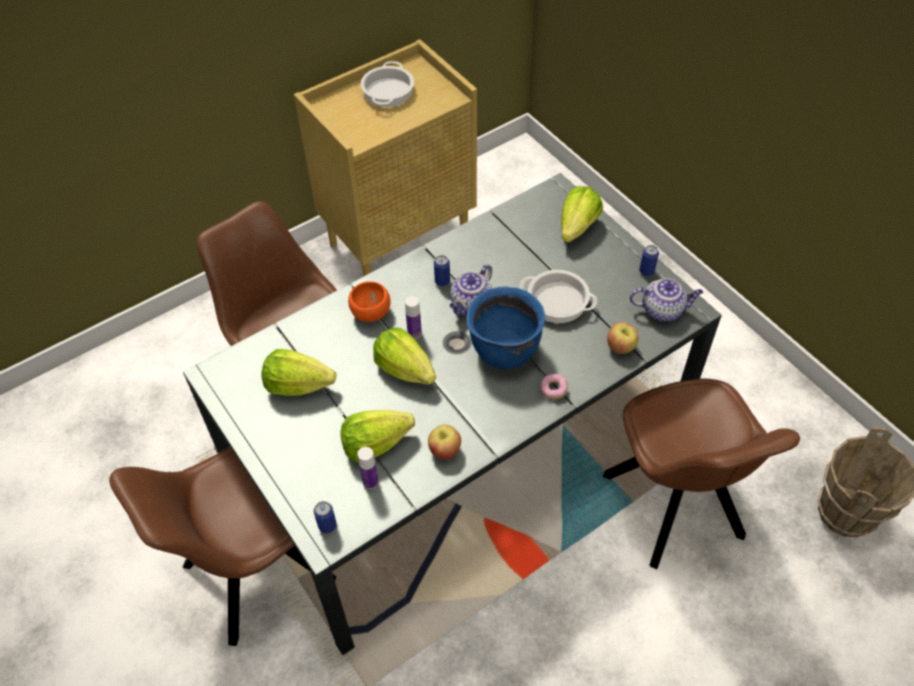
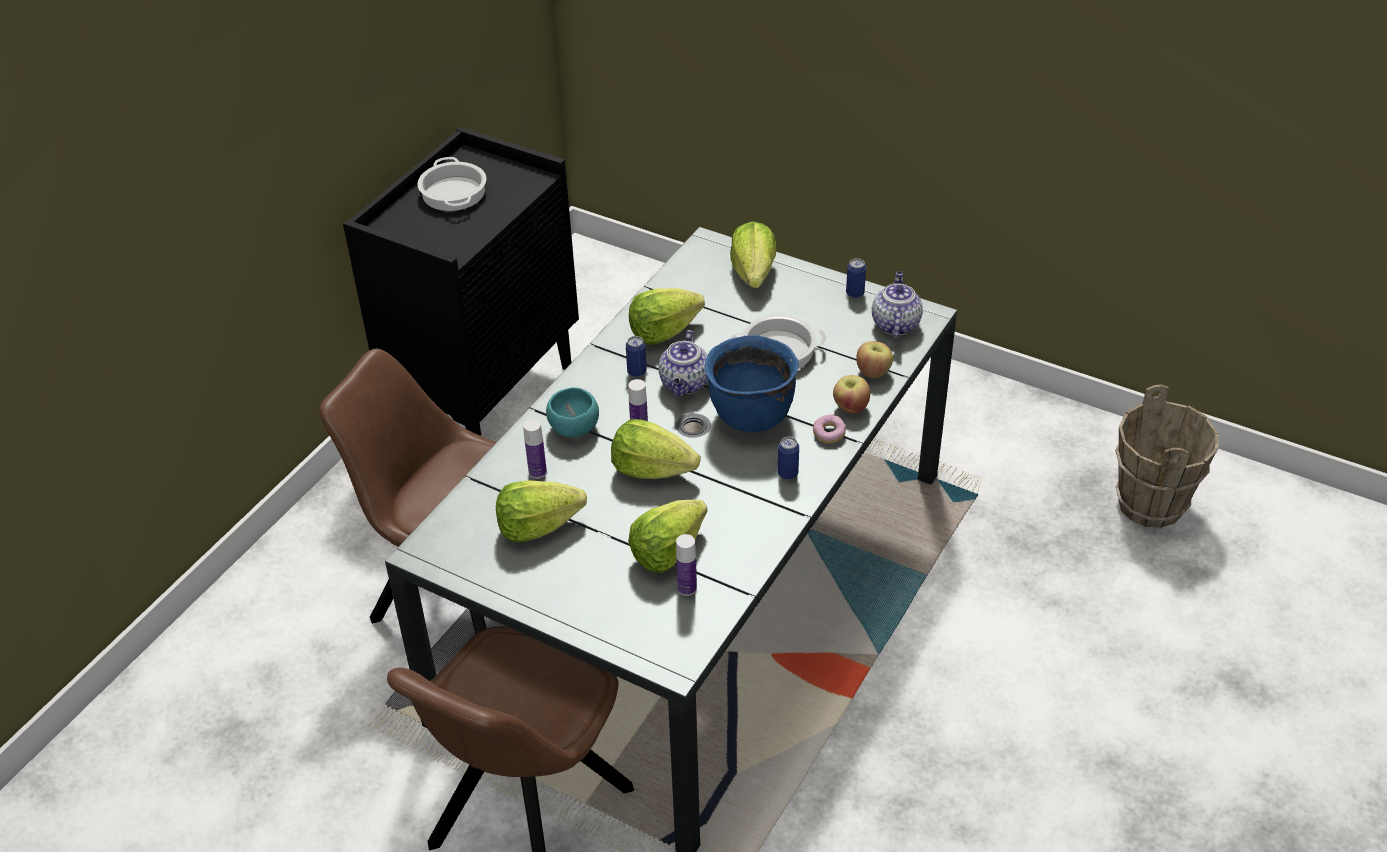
camera: 25 degrees left, 10 degrees down
(324, 339) = (537, 472): none -> bottle
(327, 525) = (667, 646): can -> can (787, 473)
(369, 312) = (572, 428): orange bowl -> turquoise bowl
(400, 240) = (487, 397): beige cabinet -> black cabinet
(444, 450) = (749, 530): apple -> apple (850, 407)
(481, 254) = (663, 331): none -> lettuce
(663, 310) = (895, 324): teapot -> teapot turned 60 degrees counterclockwise
(674, 506) = (973, 563): brown chair -> none

